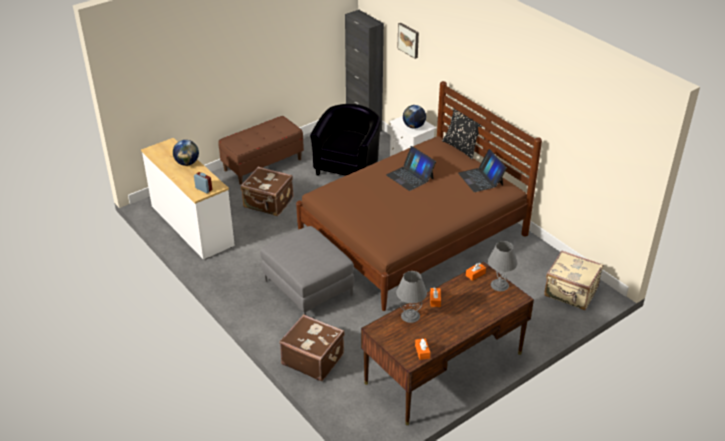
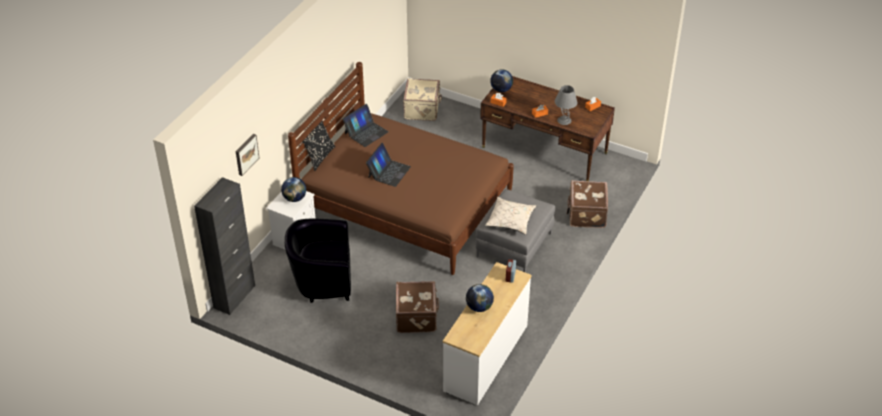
camera: 115 degrees left, 5 degrees up
(263, 164) = (353, 349): brown bench -> none
(299, 244) = (511, 220): none -> beige pillow
(500, 285) = (501, 90): grey table lamp -> globe

